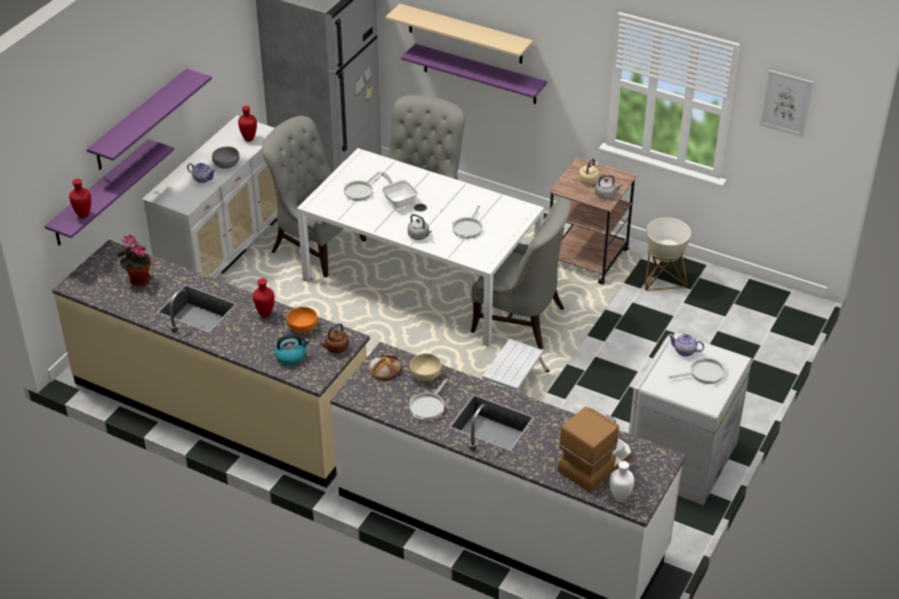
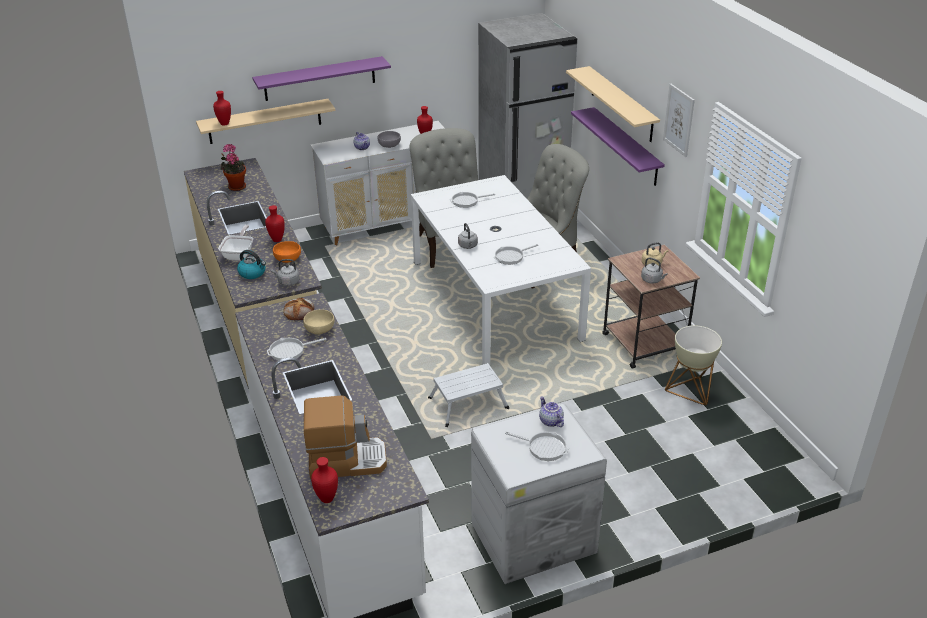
camera: 40 degrees right, 5 degrees down
(100, 193) = (265, 121): purple shelf -> beige shelf
(336, 348) = (287, 282): brown kettle -> grey kettle
(398, 200) = (486, 217): frying pan -> frying pan (239, 254)
(520, 319) = (533, 361): grey chair -> none
(620, 497) = (328, 498): white vase -> red vase
(786, 103) = (828, 238): picture -> picture (679, 120)

